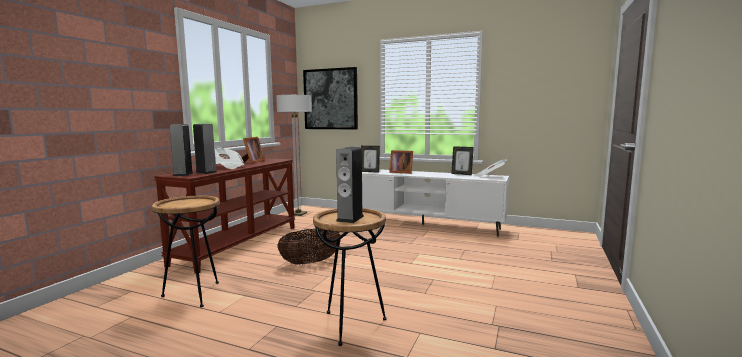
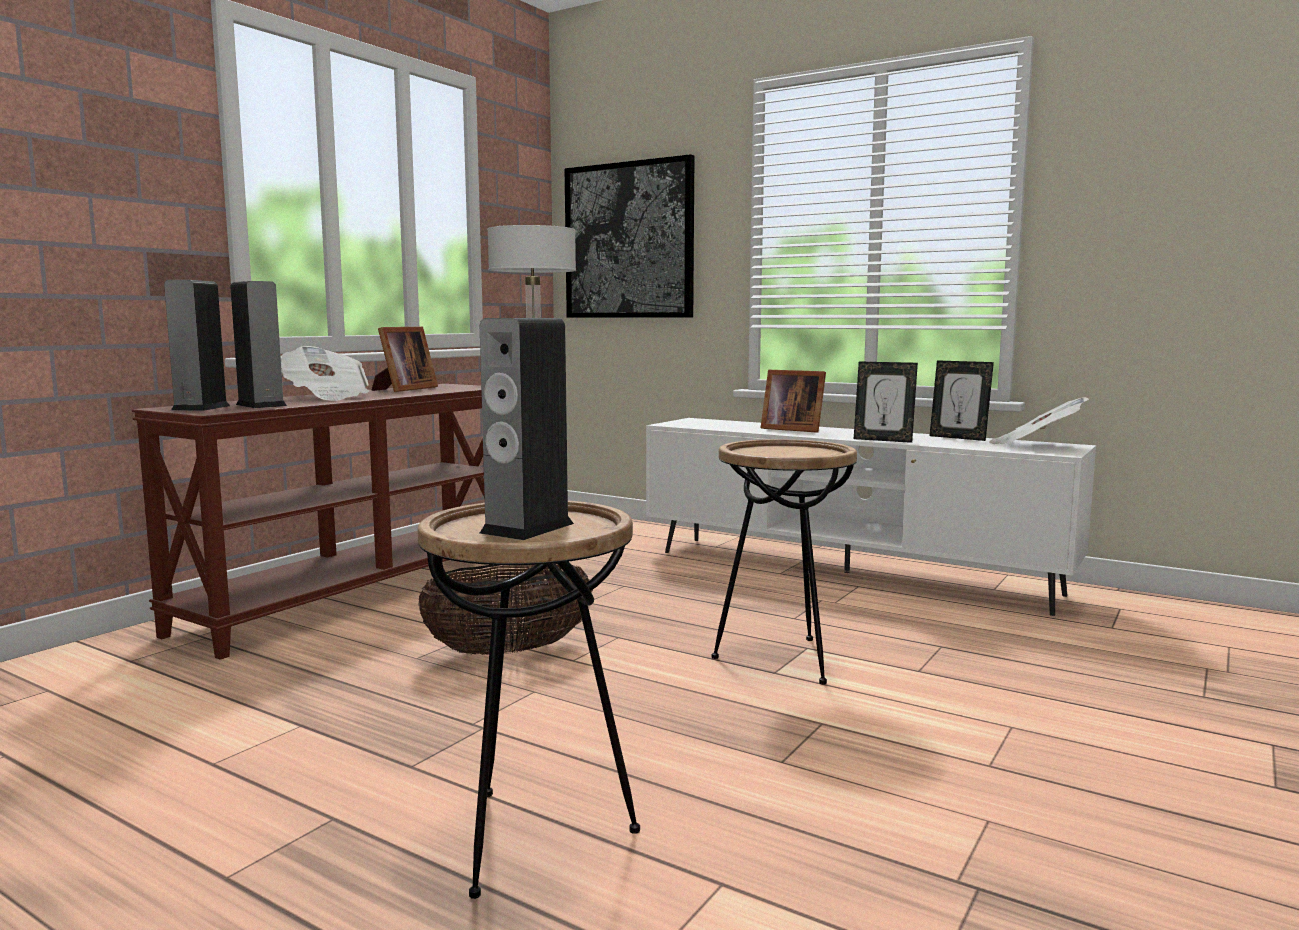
camera: 10 degrees right, 0 degrees up
(194, 294) = (181, 712): brown side table -> brown side table (781, 659)
(370, 171) = (711, 425): picture frame -> picture frame (883, 440)

